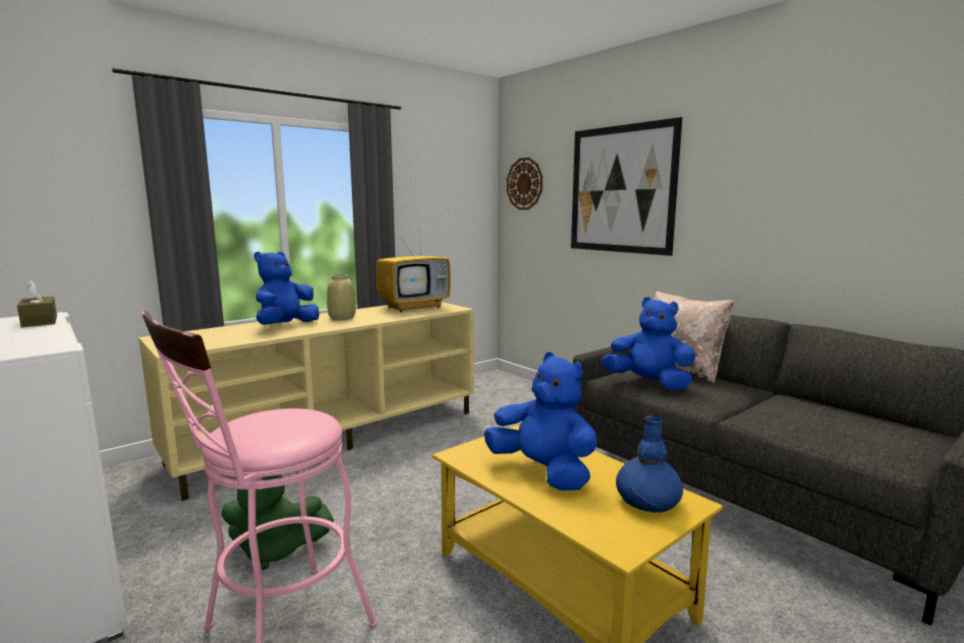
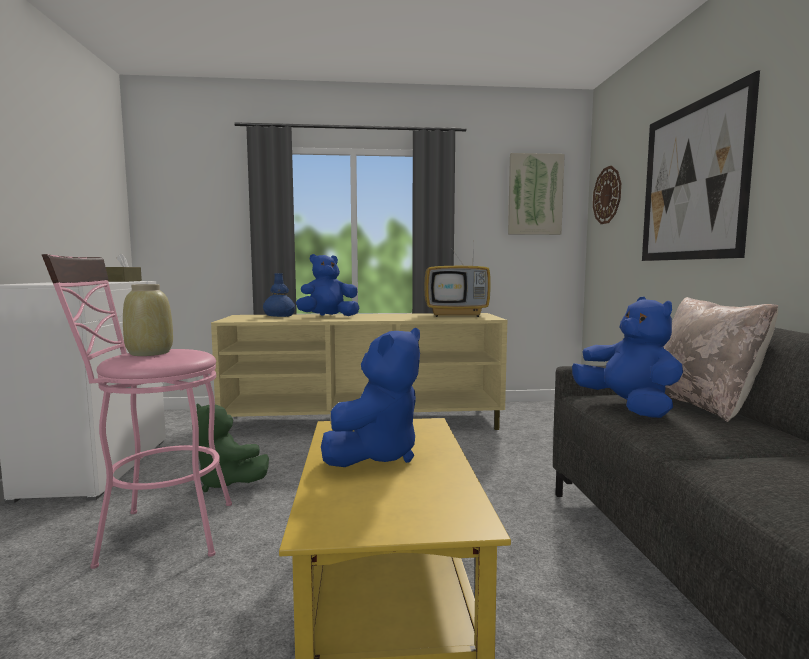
camera: 35 degrees right, 5 degrees down
(342, 318) = (379, 316): beige vase -> beige vase (150, 353)
(457, 177) = (535, 194): none -> picture
(543, 472) = (376, 454): blue plush toy -> blue plush toy turned 45 degrees clockwise
(647, 501) = (426, 505): blue vase -> blue vase (279, 316)

